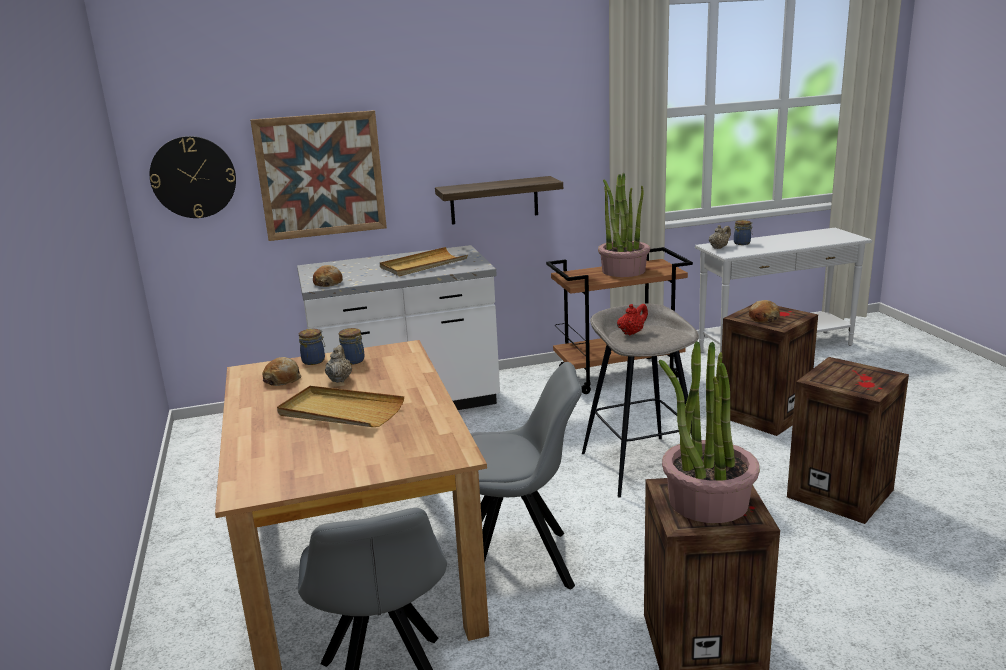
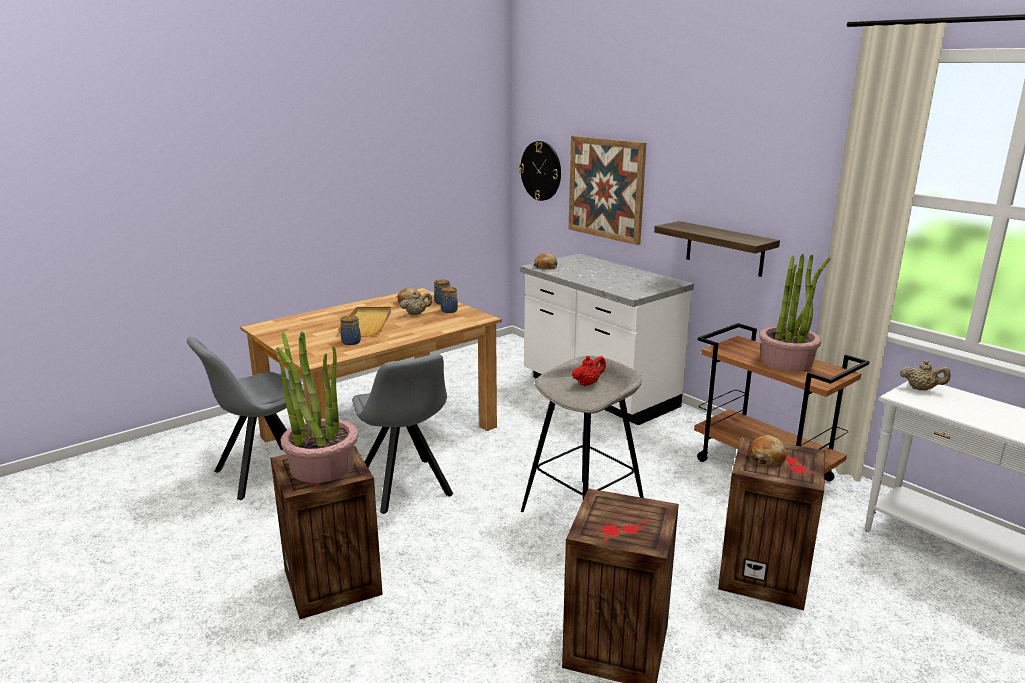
camera: 65 degrees right, 0 degrees up
(423, 265) = (616, 280): beige tray -> none
(632, 333) = (588, 383): red teapot -> red teapot turned 60 degrees counterclockwise
(742, 243) = (966, 400): jar -> jar (351, 342)

